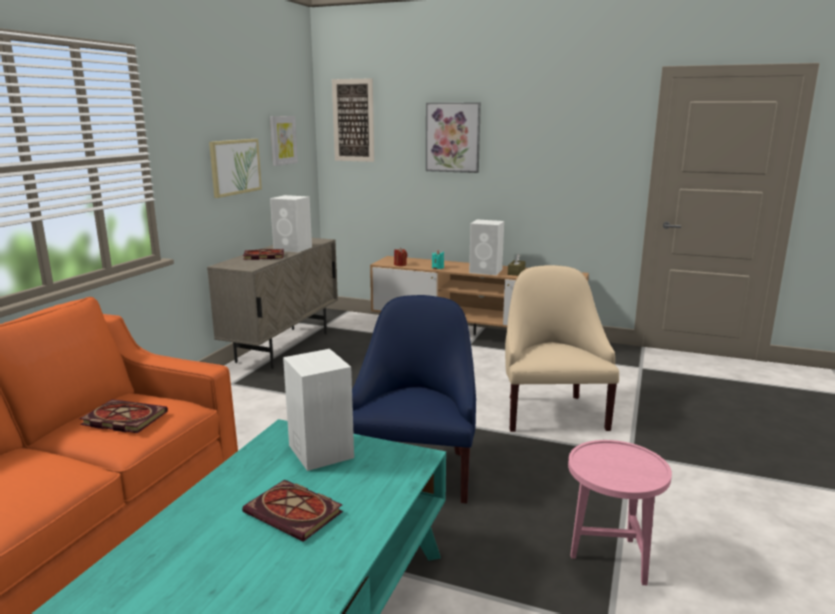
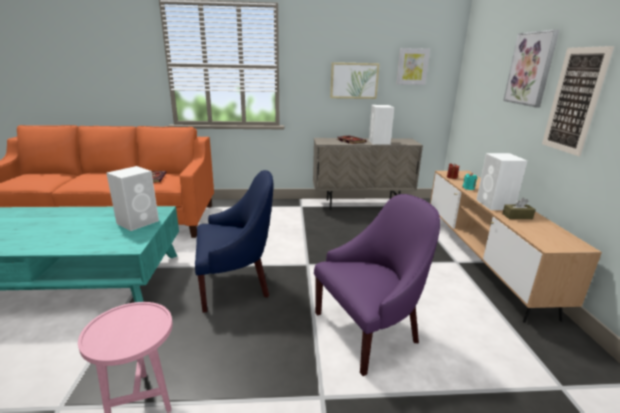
camera: 65 degrees right, 5 degrees up
(296, 513) = (74, 230): book -> none
(353, 120) = (478, 53): picture -> picture (574, 101)
(551, 412) = (369, 330): beige armchair -> purple armchair

